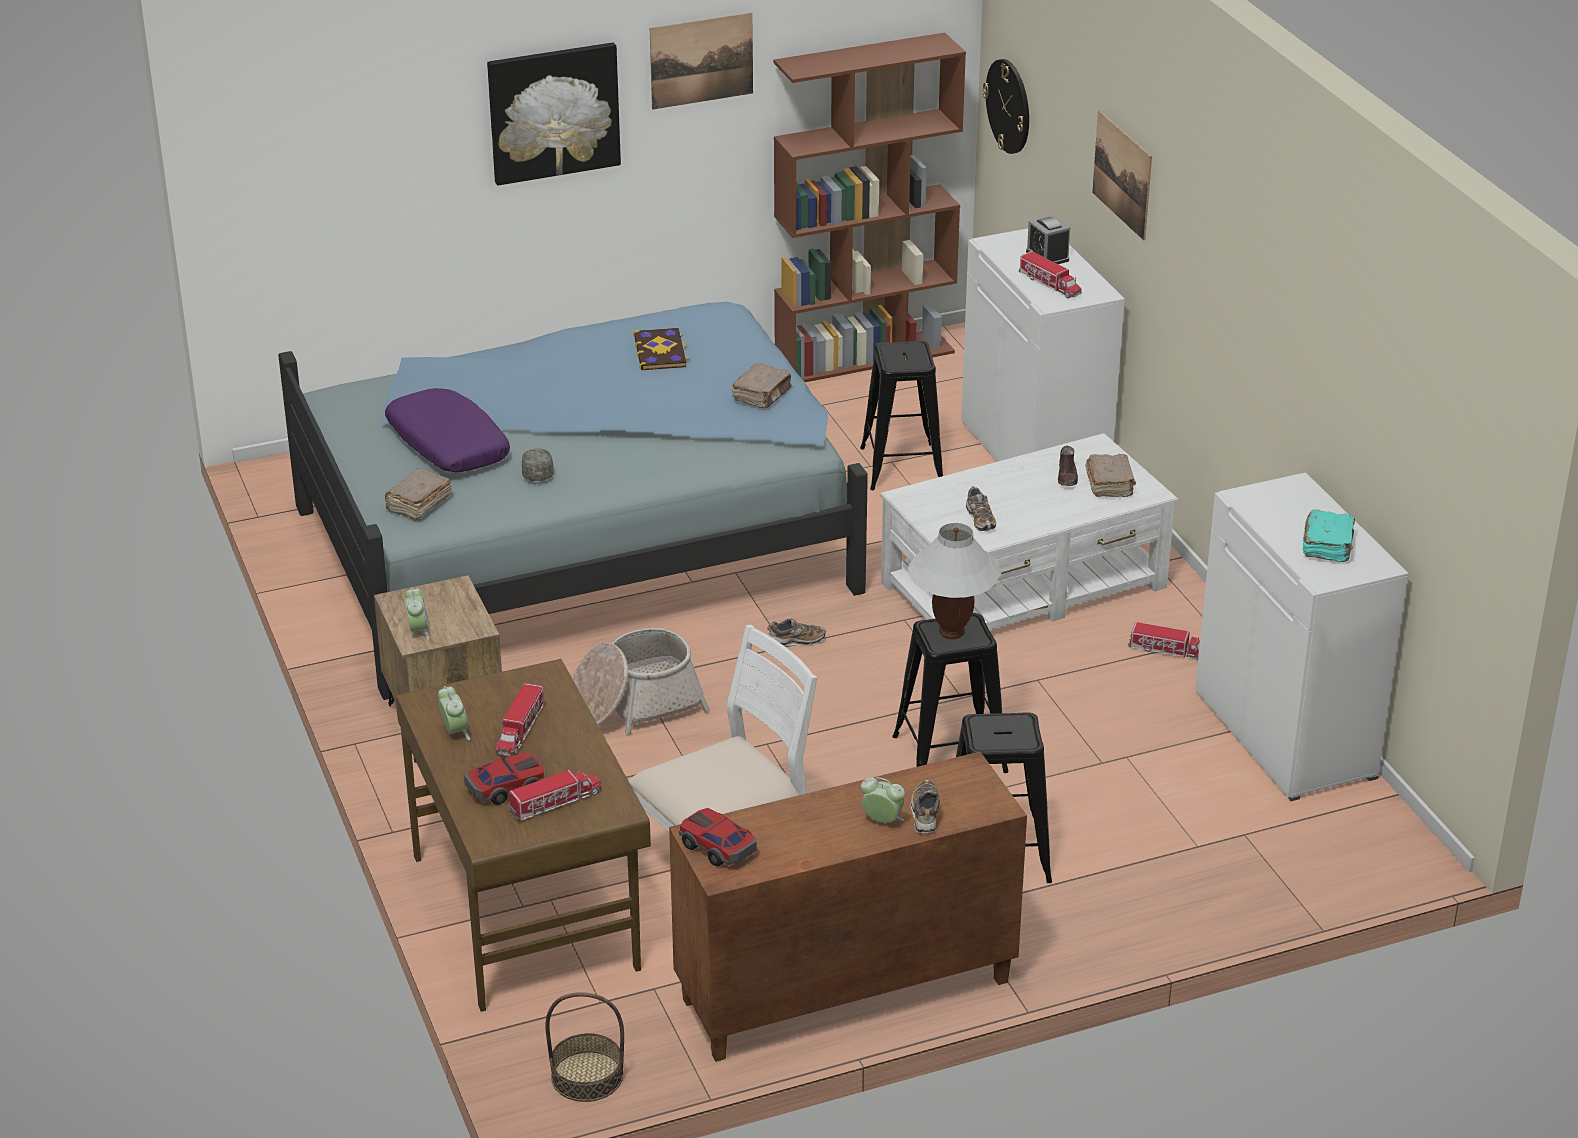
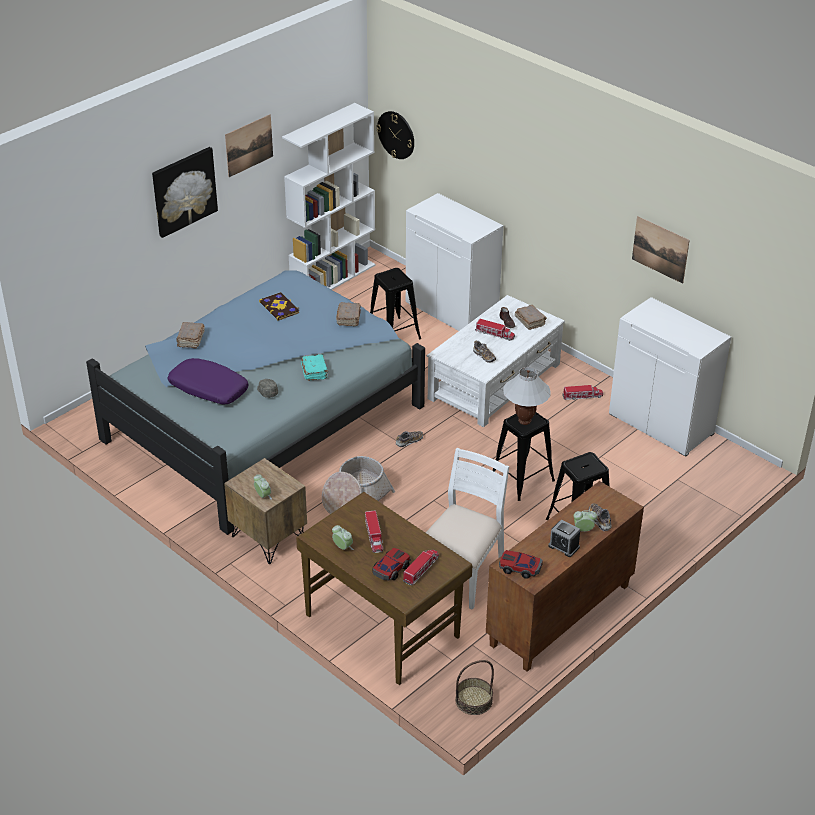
camera: 25 degrees left, 5 degrees up
(418, 504) = (219, 427): brown book -> brown book (190, 340)
(865, 356) = (333, 278): brown bookcase -> white bookcase
(1047, 256) = (450, 210): alarm clock -> alarm clock (563, 546)
(1050, 284) = (463, 226): toy truck -> toy truck (495, 334)
(1122, 174) = (494, 163): picture -> picture (660, 249)
(1328, 546) = (688, 332): turquoise book -> turquoise book (314, 372)

